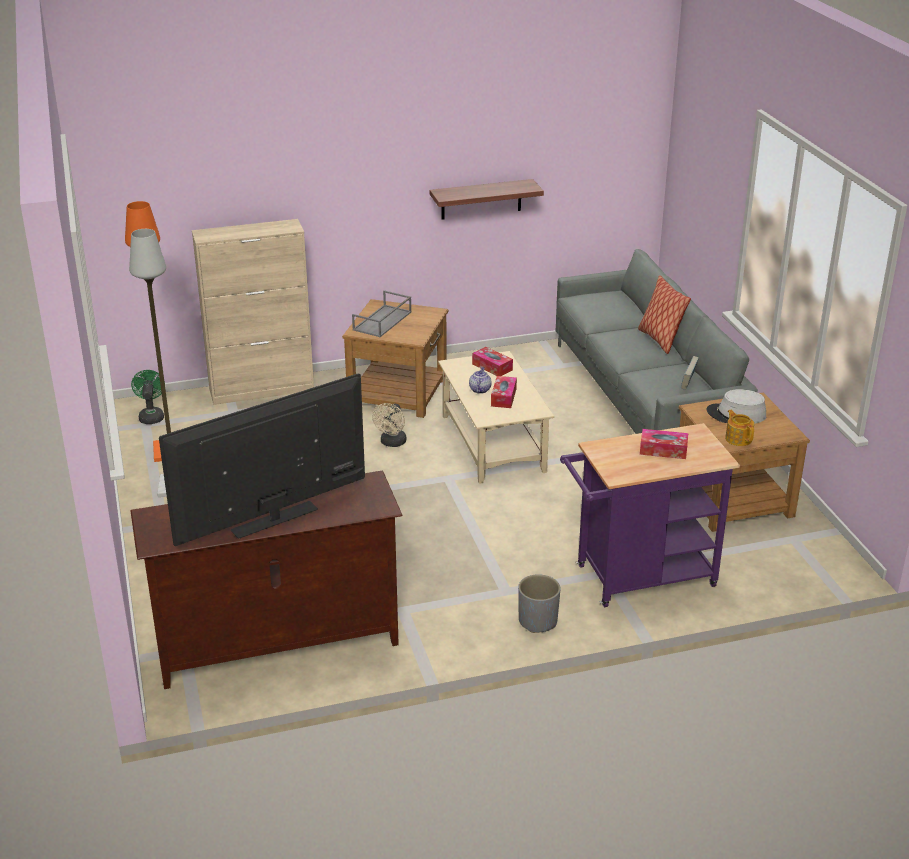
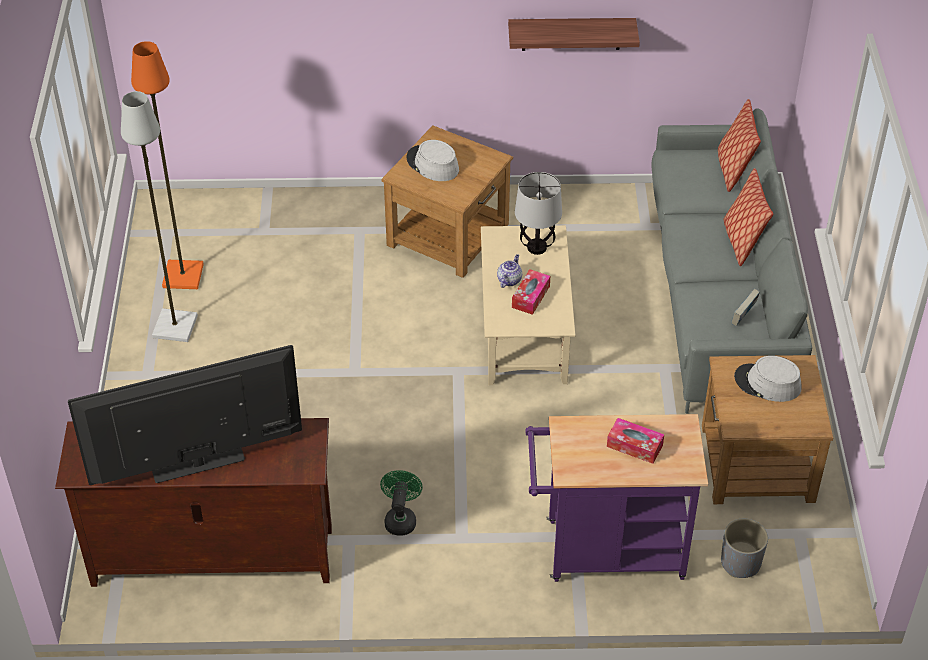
camera: 15 degrees right, 15 degrees up
(151, 416) = (177, 221): green fan -> green fan (401, 518)
(262, 390) = (304, 204): beige cabinet -> none
(382, 321) = (432, 164): grey tray -> grey hat
(392, 443) = (416, 309): beige fan -> none
(492, 367) = (536, 247): tissue box -> table lamp
(538, 621) = (479, 584): grey planter -> grey planter (740, 563)
(629, 299) = (733, 170): none -> pillow
(738, 438) = (753, 420): teapot -> none

